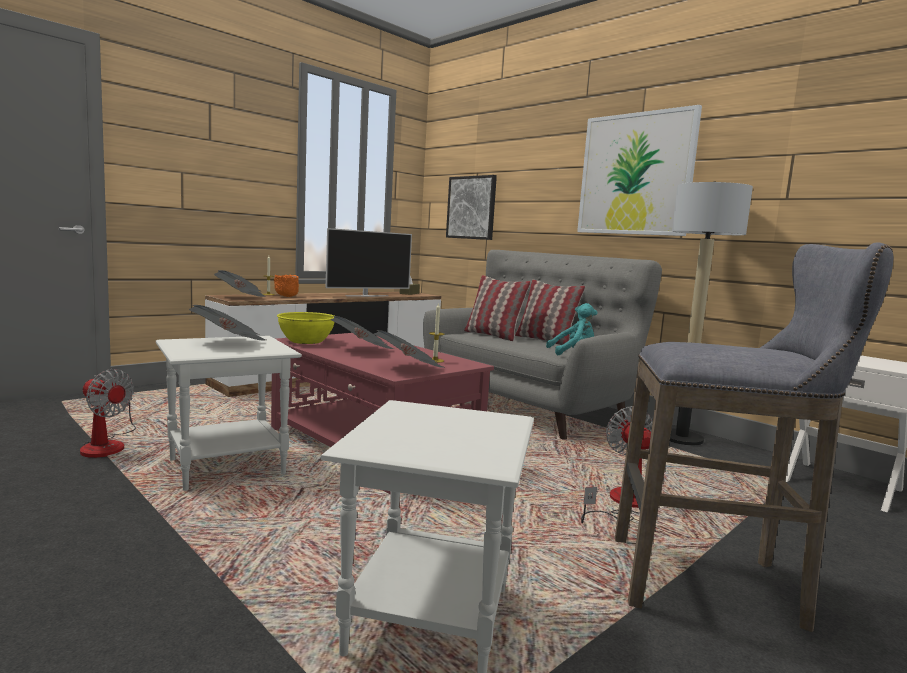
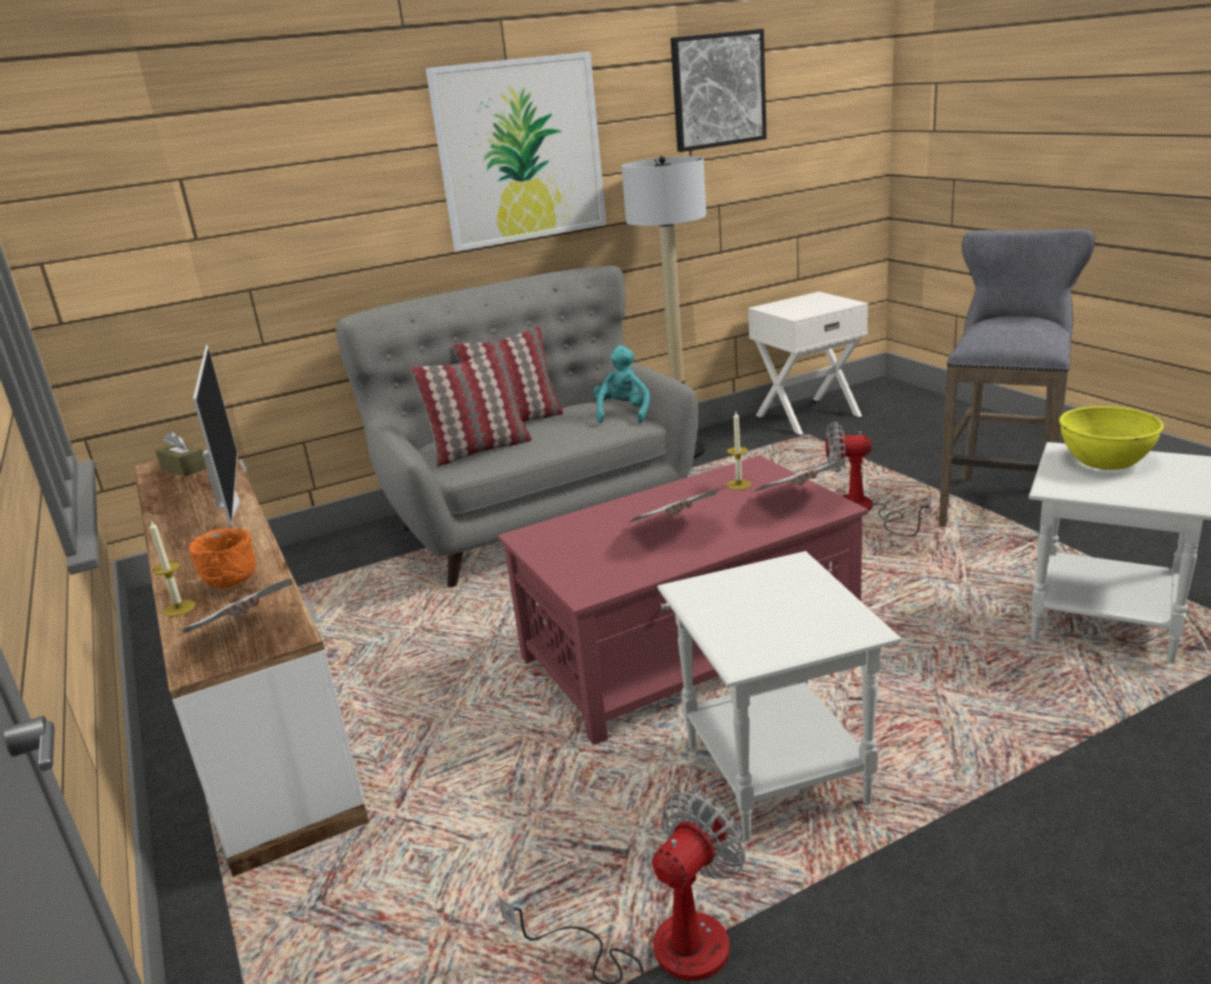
camera: 70 degrees left, 15 degrees up
(230, 343) = (751, 607): newspaper -> none
(306, 341) = (600, 575): yellow bowl -> yellow bowl (1105, 460)
(471, 207) = (194, 253): picture -> picture (718, 90)

